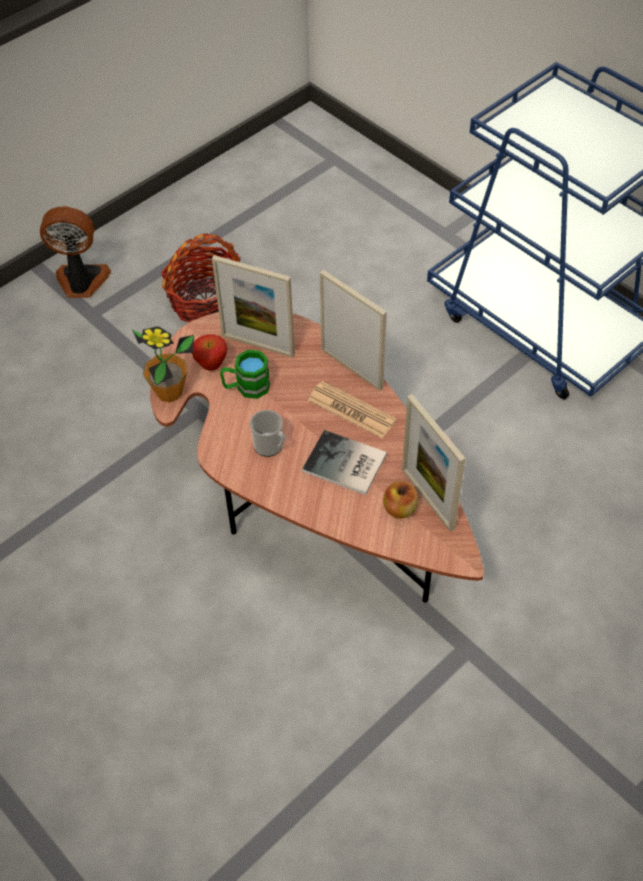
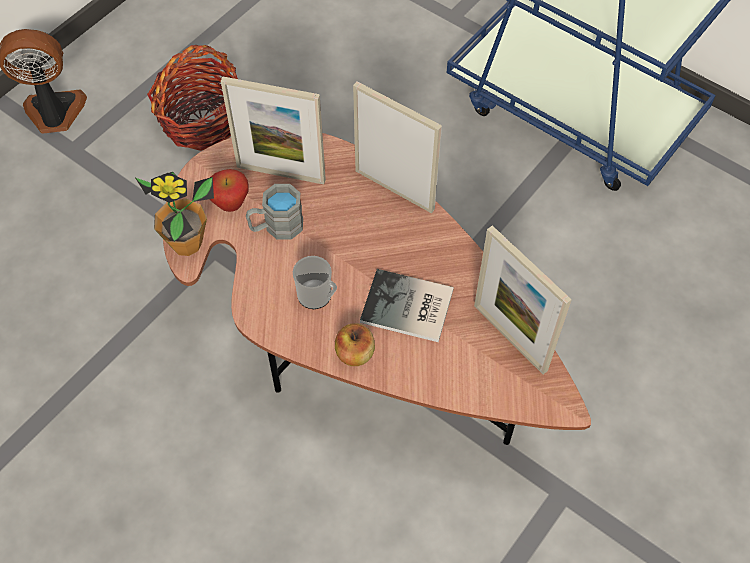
camera: 10 degrees left, 5 degrees up
(246, 387) = (276, 227): green mug -> grey mug
(351, 410) = (403, 241): newspaper -> none
(400, 509) = (480, 354): apple -> apple (355, 354)

